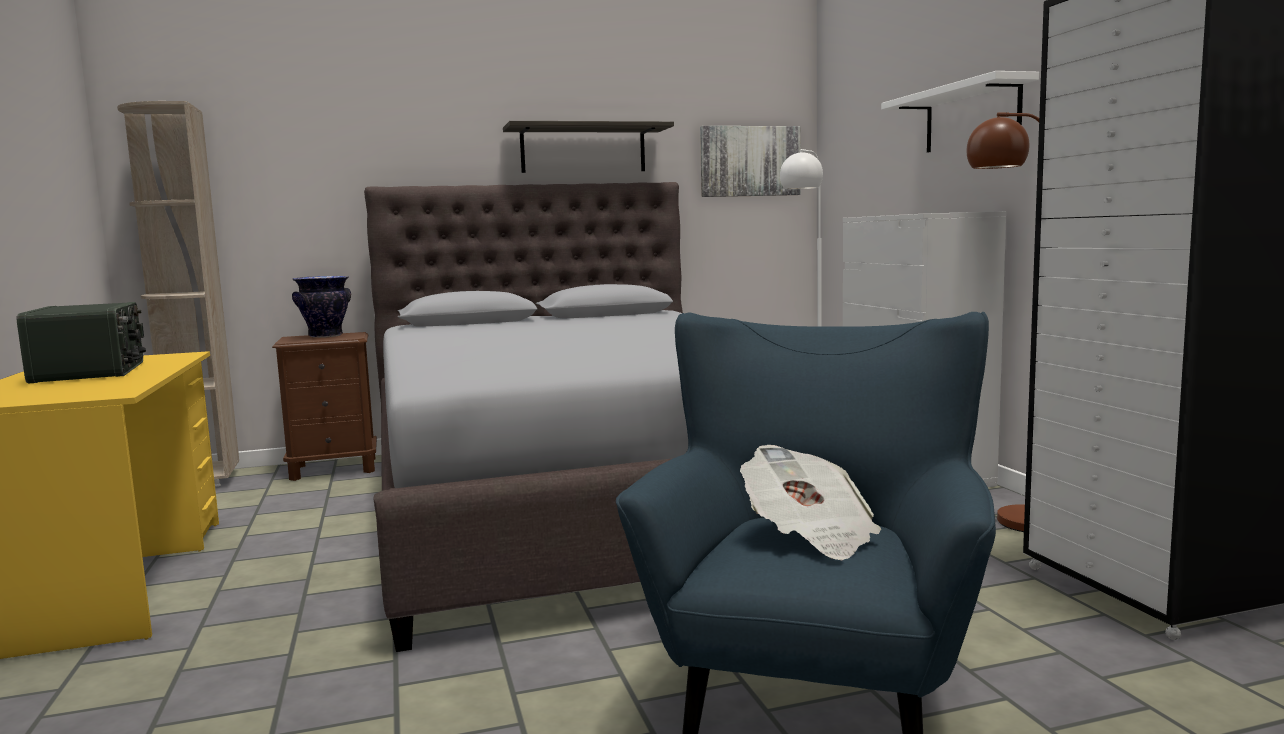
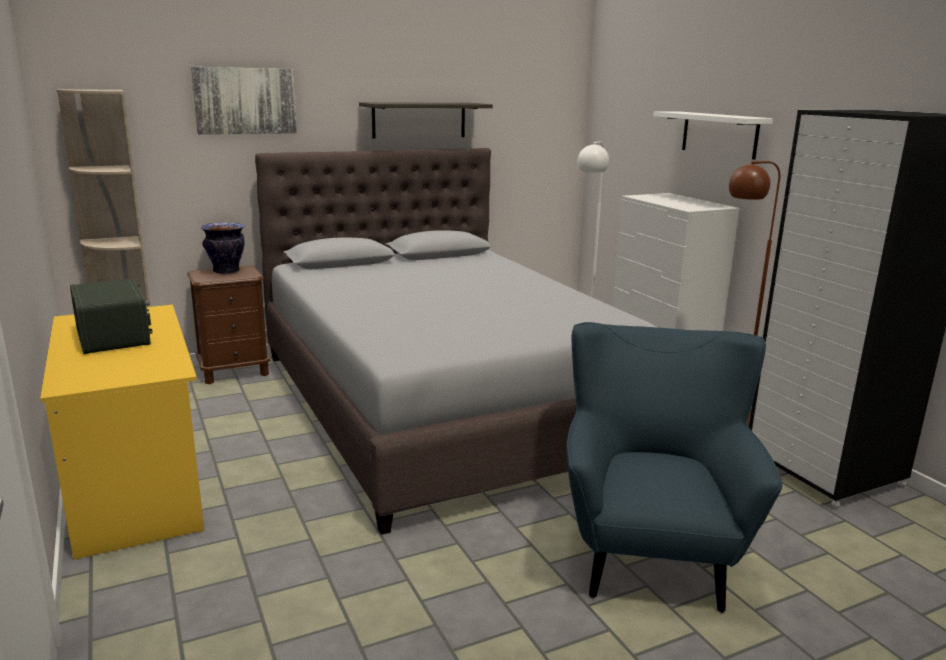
camera: 10 degrees left, 10 degrees up
(750, 161) = (540, 129): picture -> picture (245, 101)
(810, 535) = (662, 472): newspaper -> none

